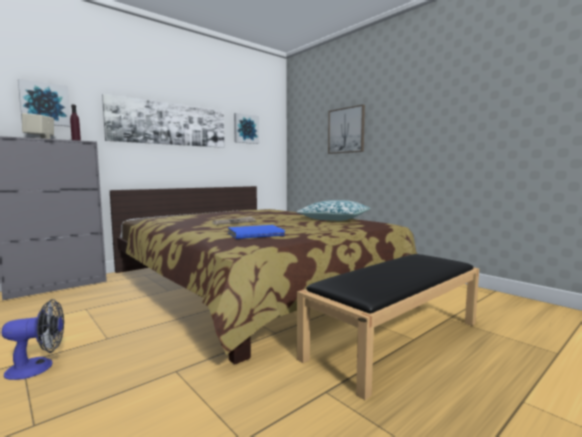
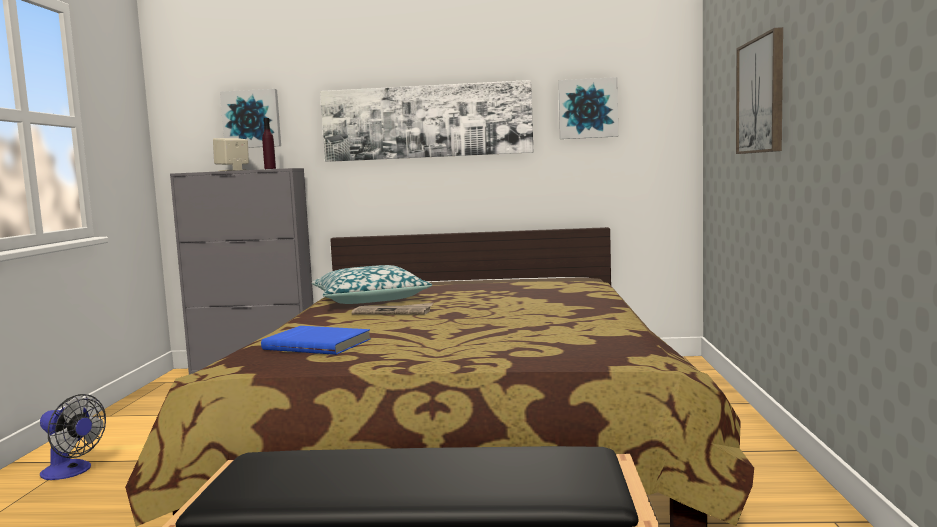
camera: 45 degrees right, 0 degrees up
(334, 219) = (580, 326): pillow -> pillow (370, 299)

